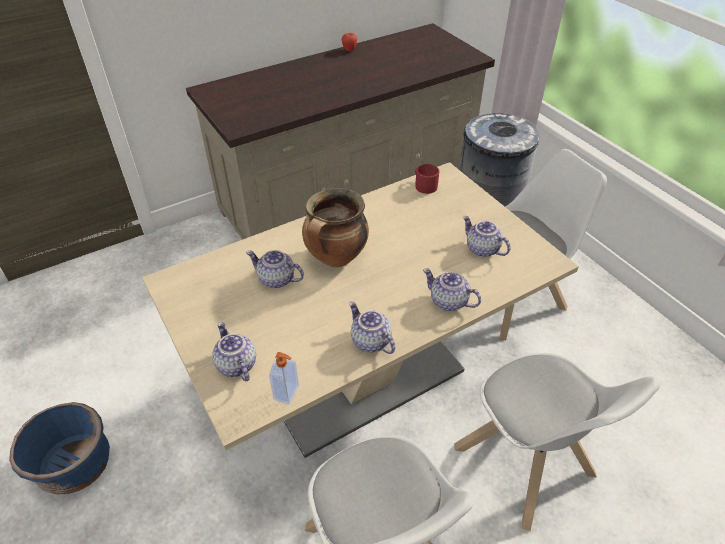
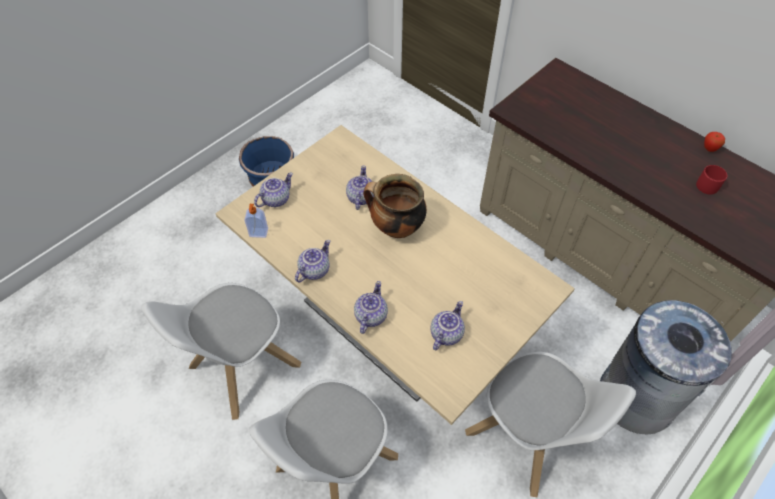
camera: 75 degrees right, 10 degrees up
(424, 185) = (523, 272): red mug -> red mug (708, 184)

